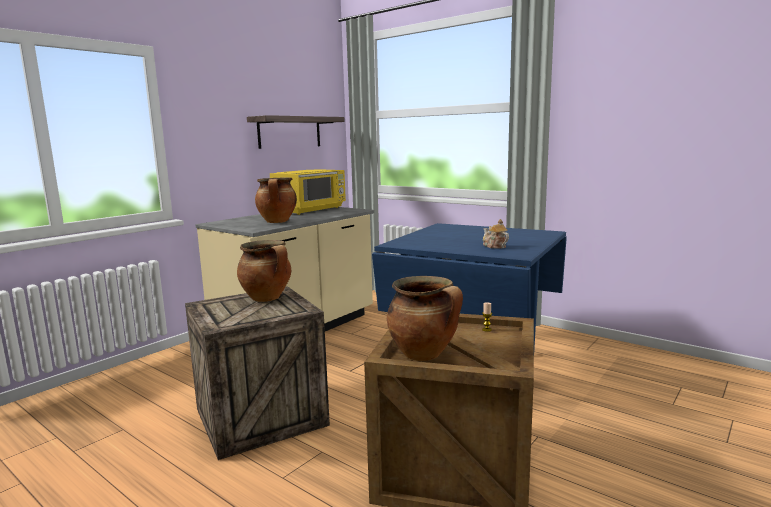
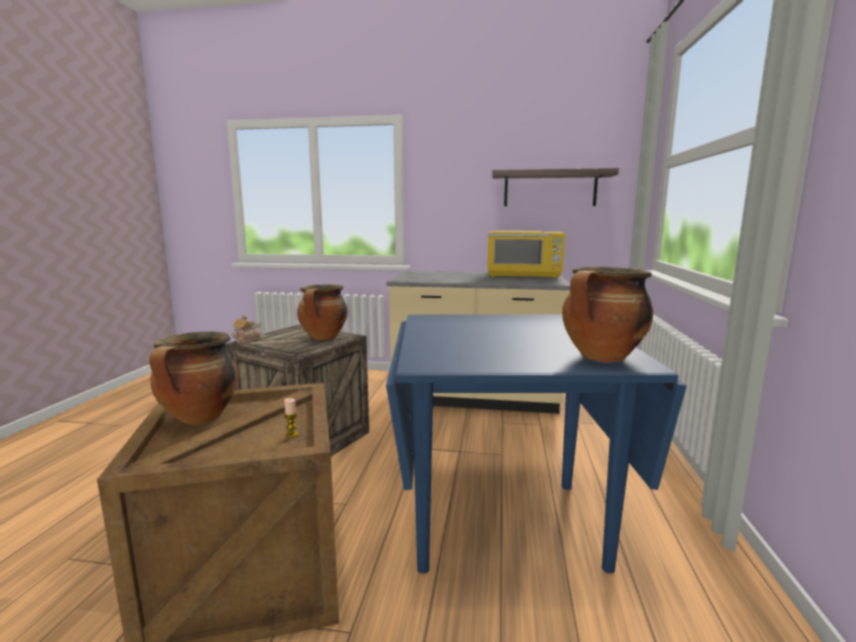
camera: 60 degrees right, 0 degrees up
(277, 222) = (444, 278): cooking pot -> cooking pot (602, 358)
(494, 246) = (469, 349): teapot -> teapot (247, 340)

